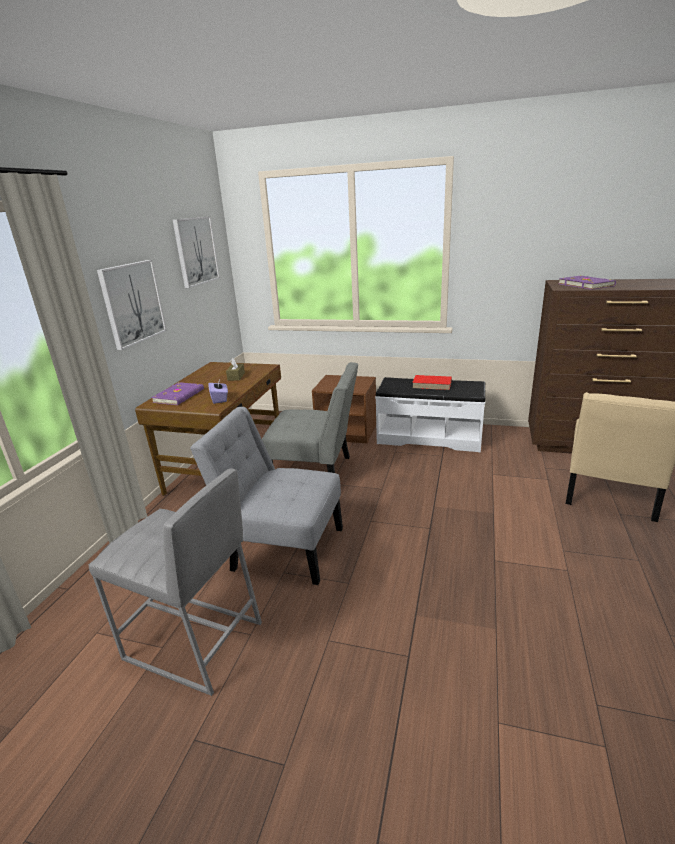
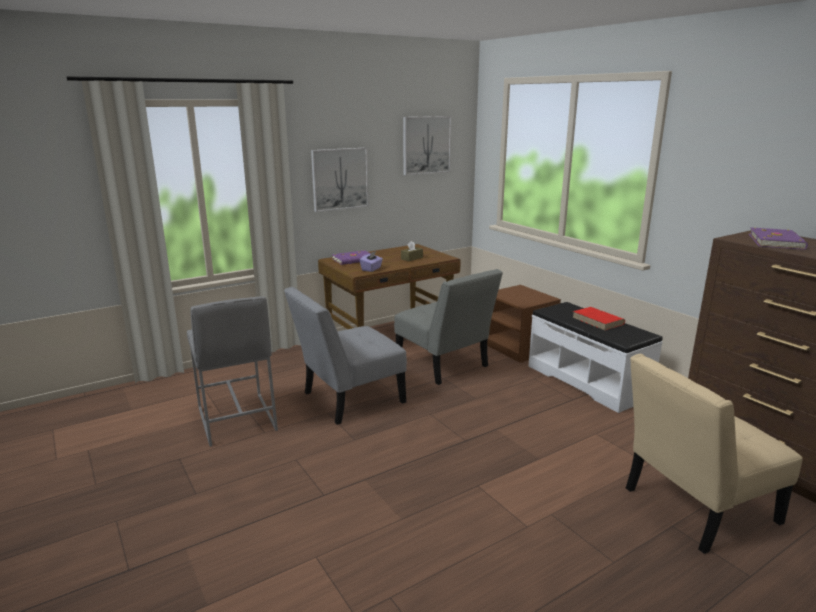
camera: 40 degrees right, 5 degrees down
(282, 547) = (348, 399): grey chair -> grey chair turned 90 degrees counterclockwise

